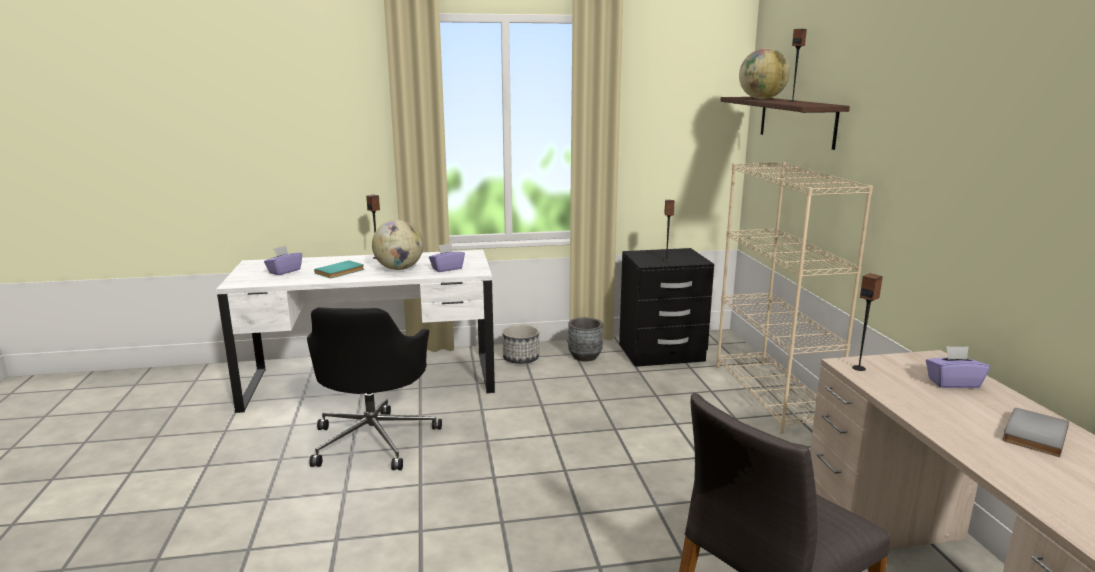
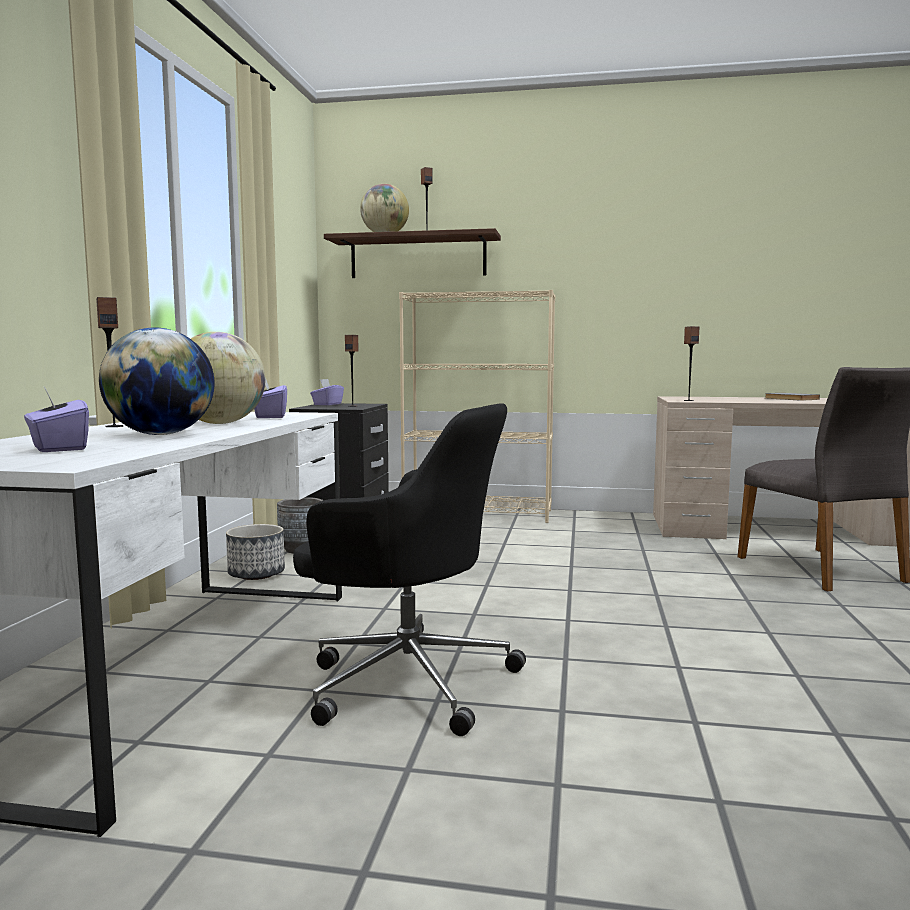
camera: 70 degrees left, 10 degrees down
(341, 271) = (161, 434): turquoise book -> globe
(953, 383) = (716, 398): purple tissue box -> purple tissue box (327, 404)

